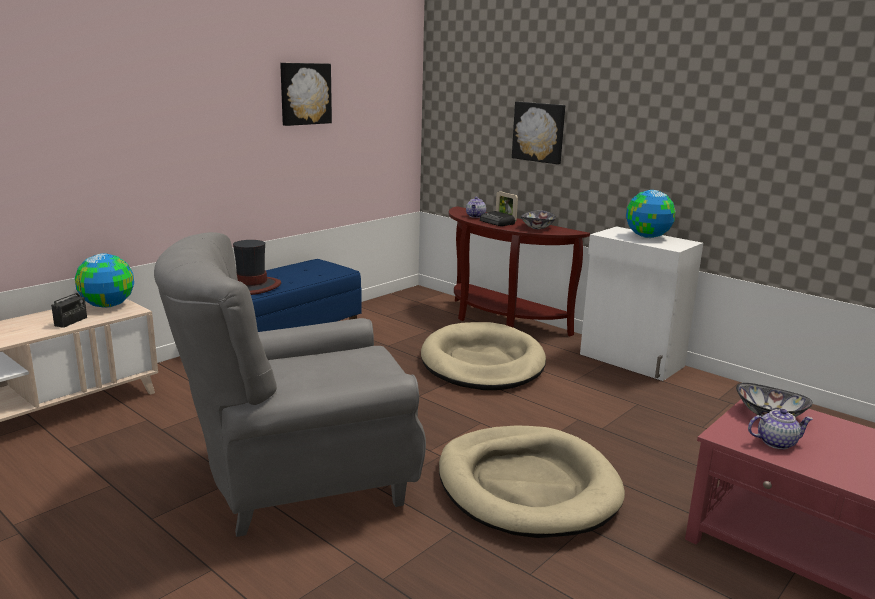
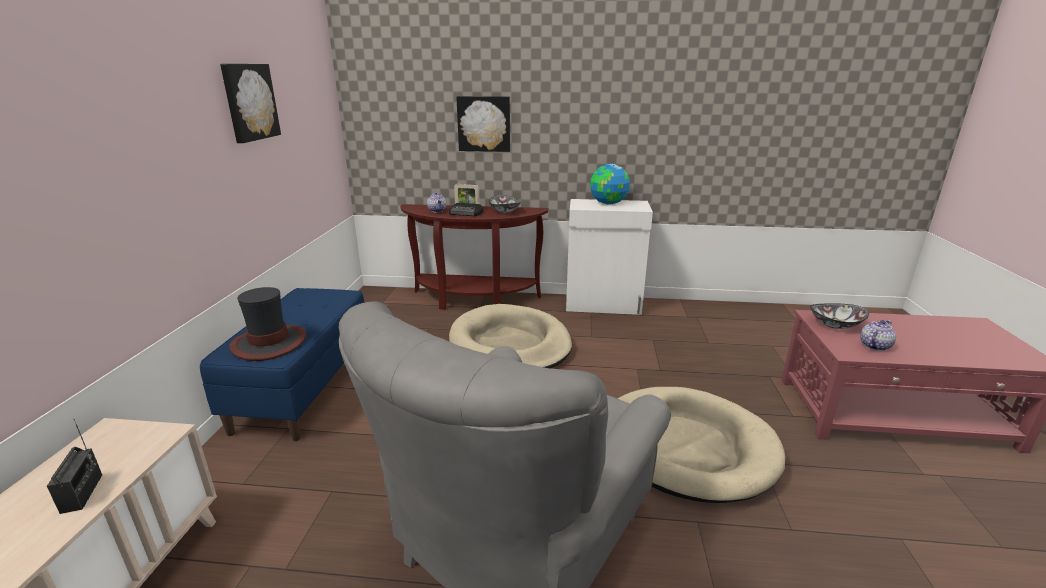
camera: 35 degrees left, 5 degrees up
(108, 305) = (111, 441): globe -> none

